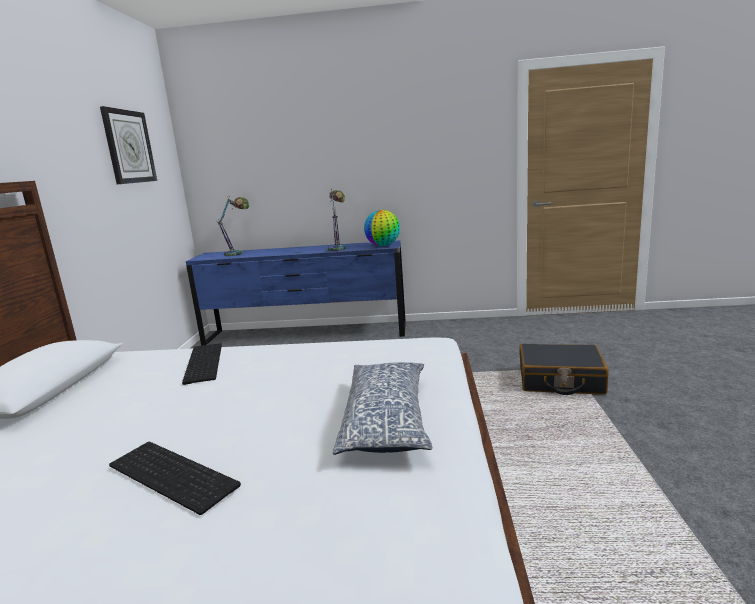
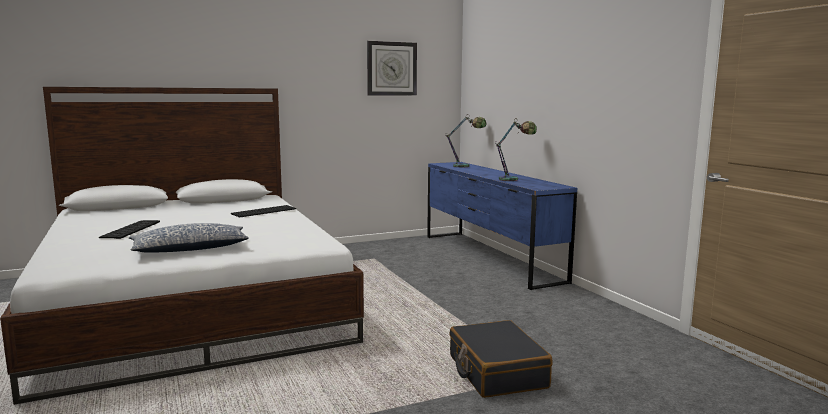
camera: 60 degrees right, 5 degrees down
(383, 246) = (539, 186): globe -> none

